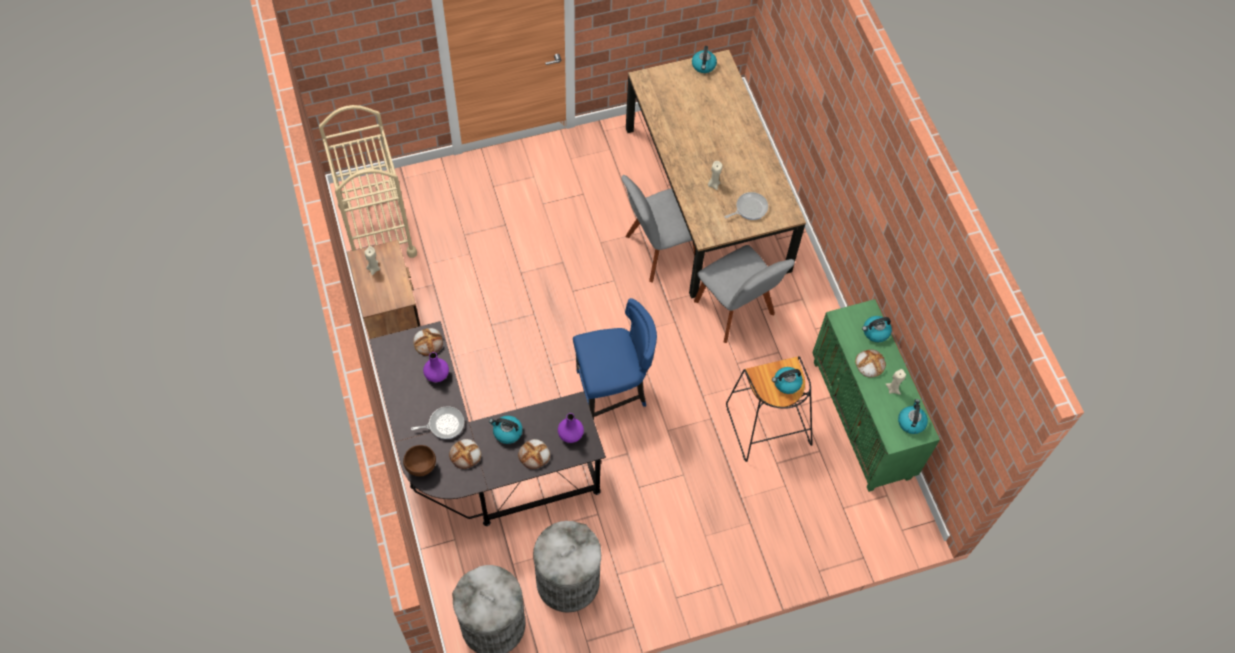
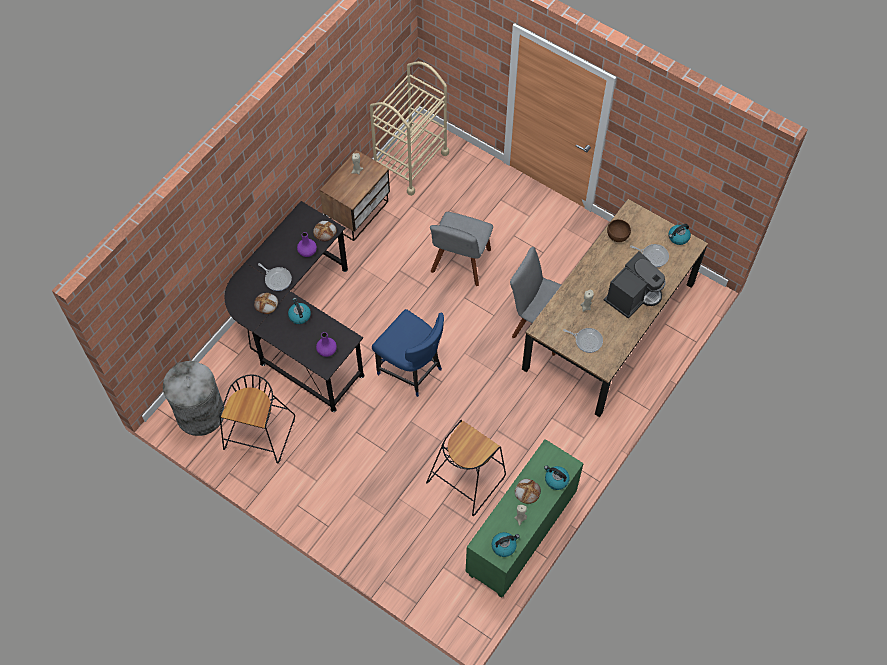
camera: 55 degrees right, 0 degrees up
(421, 466) = (240, 287): brown bowl -> brown bowl (617, 237)
(534, 455) = (296, 340): bread -> none
(568, 581) = (260, 435): grey trash can -> black stool
(706, 97) = (653, 256): none -> frying pan
(733, 141) = (632, 296): none -> coffee machine
(736, 311) = (536, 403): grey chair -> grey chair (460, 263)
(786, 383) = (473, 452): kettle -> none

